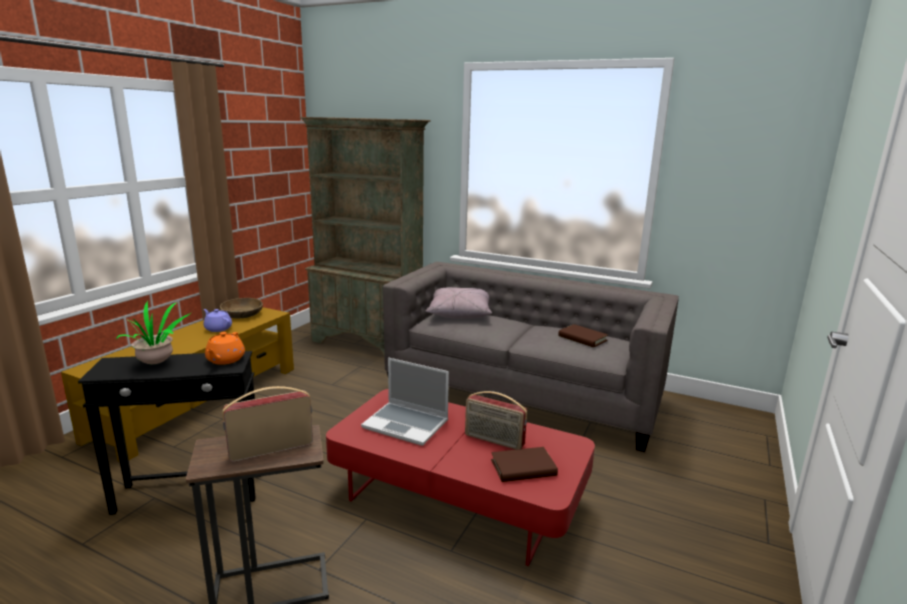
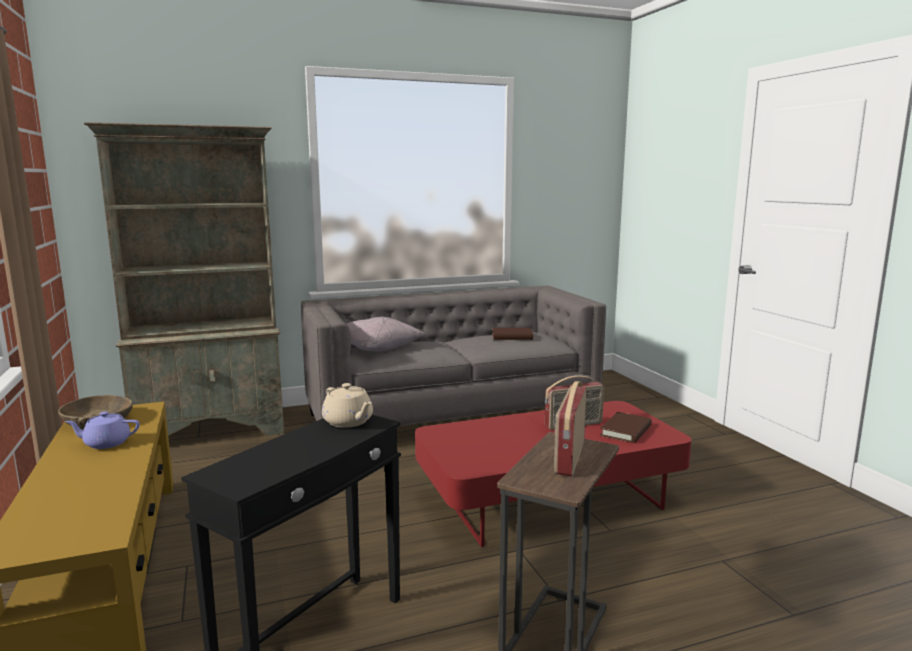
camera: 45 degrees left, 5 degrees down
(157, 362) = (278, 451): potted plant -> none
(225, 360) = (348, 422): orange teapot -> beige teapot
(407, 424) = (496, 443): laptop -> none

